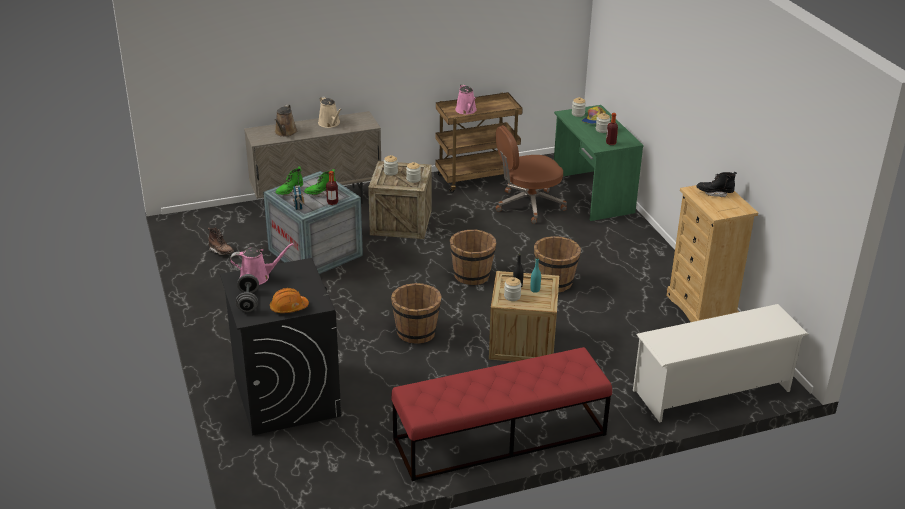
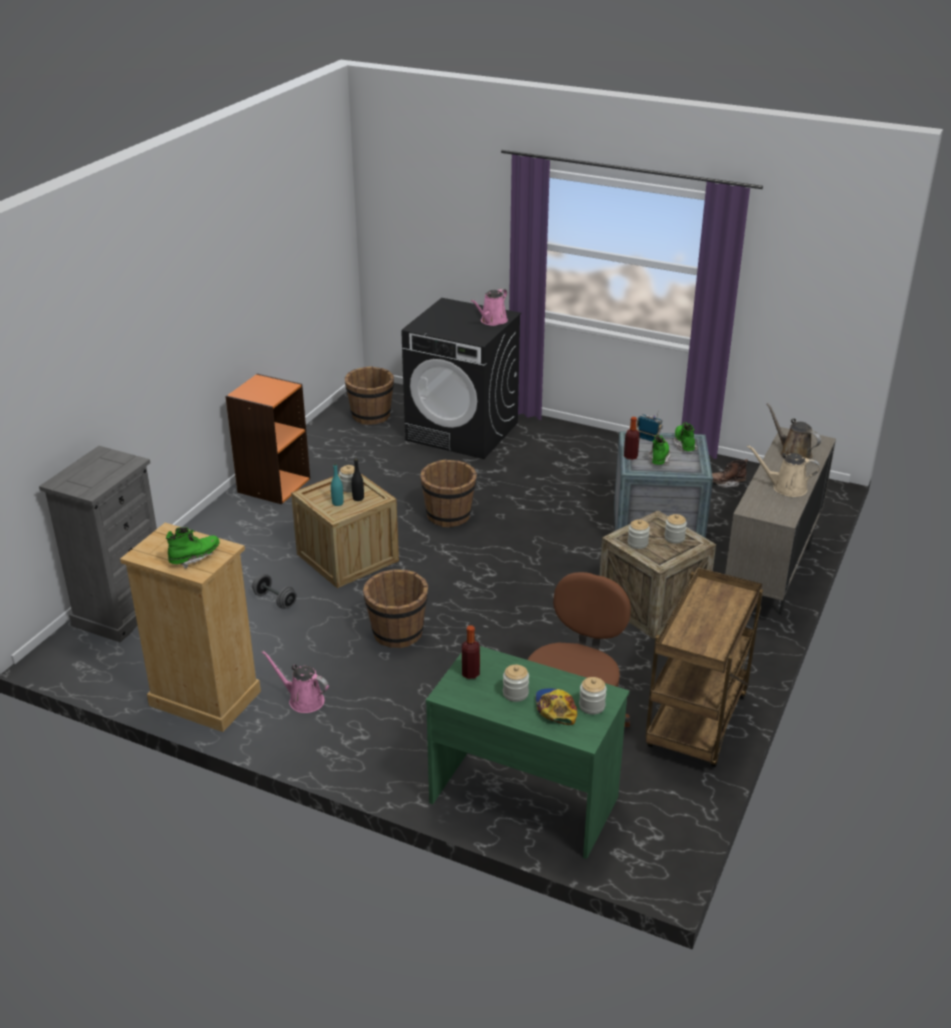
camera: 135 degrees right, 0 degrees up
(248, 301) = (466, 309): grey dumbbell -> grey dumbbell (275, 600)
(288, 307) = (433, 317): orange hard hat -> none
(466, 110) = (719, 609): pink watering can -> pink watering can (303, 700)
(472, 275) = (487, 591): brown bucket -> brown bucket (371, 416)
(499, 437) = (273, 485): red bench -> orange bookcase
(712, 391) = (122, 611): white shoe rack -> grey dresser
(714, 193) = (195, 558): black boot -> green boot

